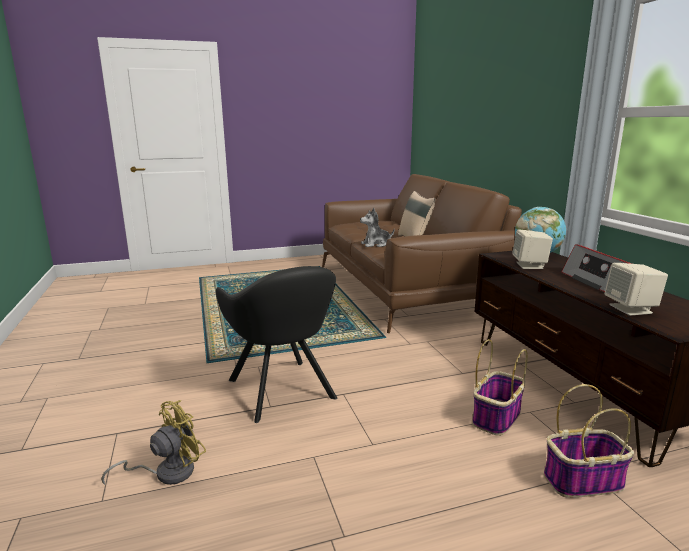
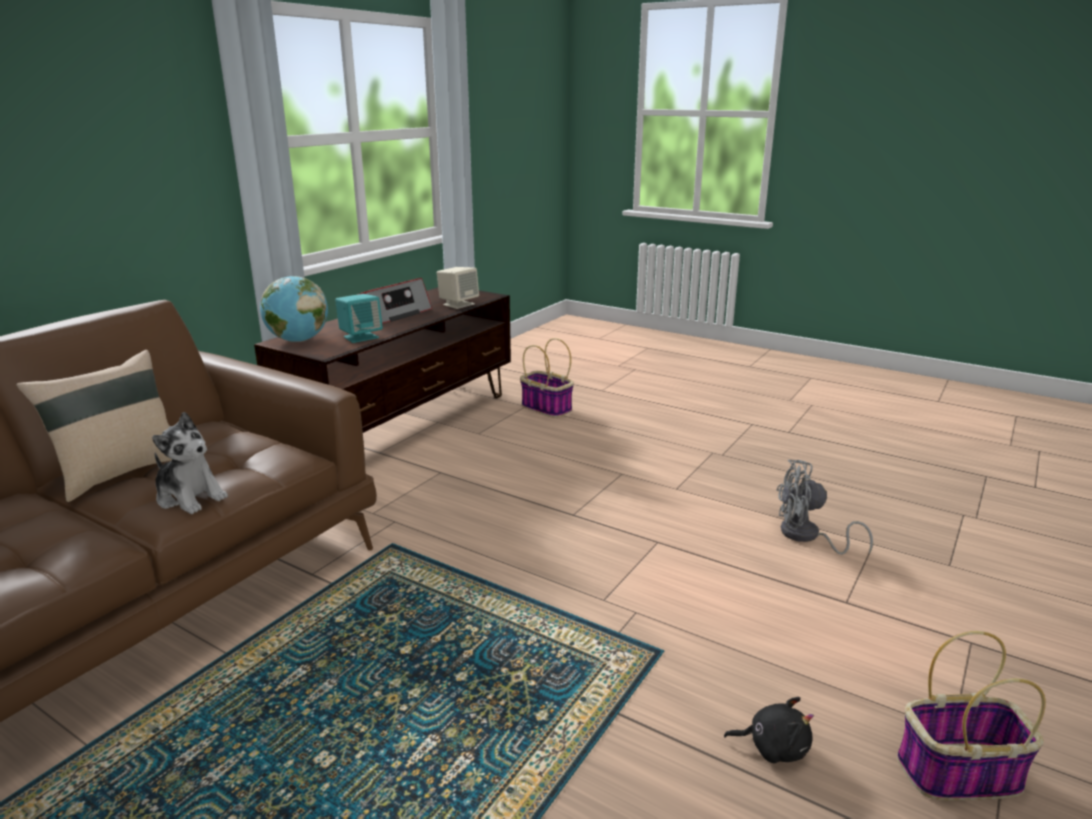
camera: 130 degrees left, 5 degrees up
(135, 359) = (773, 747): none -> black plush toy
(167, 472) = (807, 536): yellow fan -> grey fan
(283, 391) = (623, 549): black armchair -> none
(496, 417) = (506, 442): basket -> basket (958, 774)
(530, 265) = (361, 337): beige speaker -> turquoise speaker

